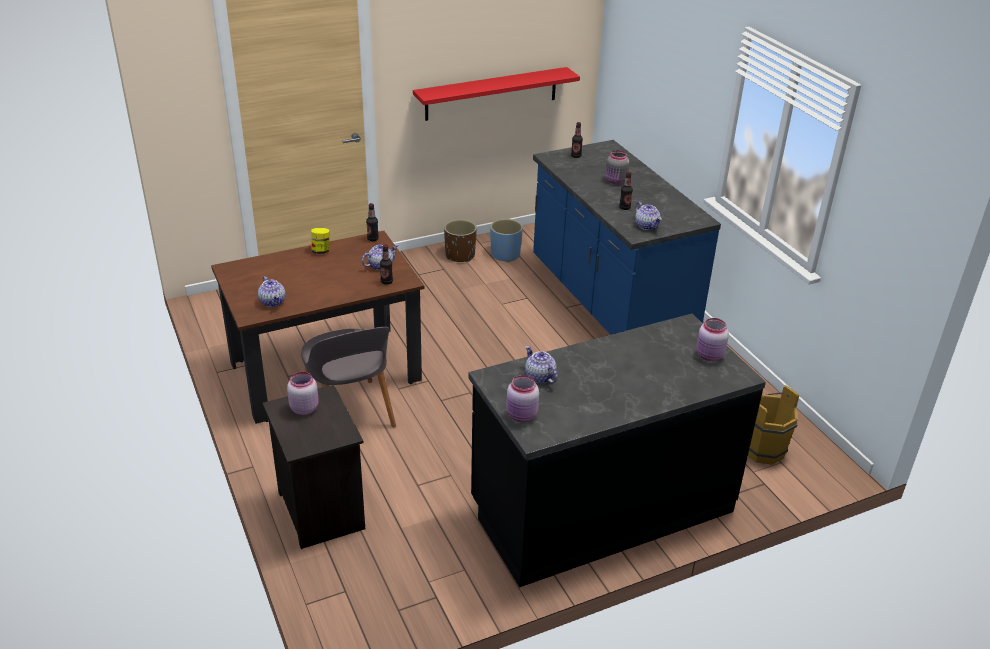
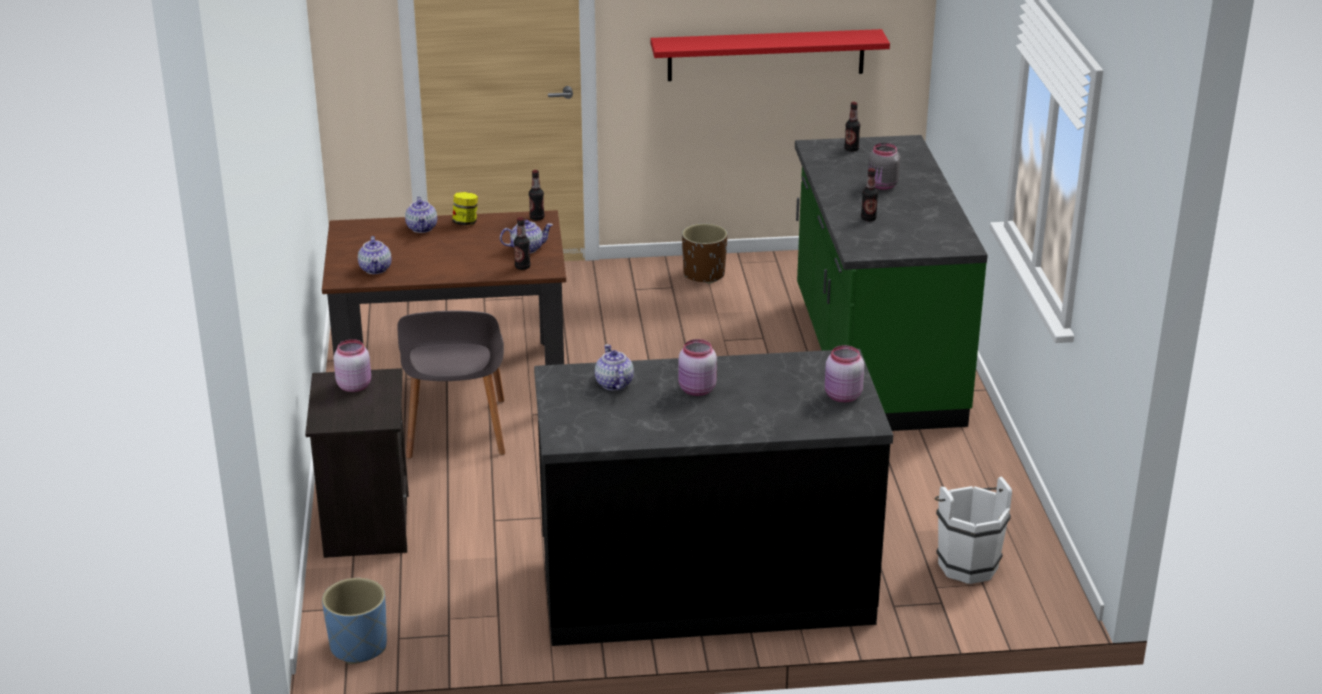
camera: 20 degrees right, 5 degrees down
(505, 255) = (766, 282): blue planter -> blue planter (358, 646)
(521, 416) = (563, 418): pink jar -> pink jar (697, 390)
(609, 301) = (874, 359): blue counter -> green counter
(647, 226) = (881, 243): teapot -> teapot (422, 228)
(760, 448) = (966, 563): brown bucket -> white bucket

